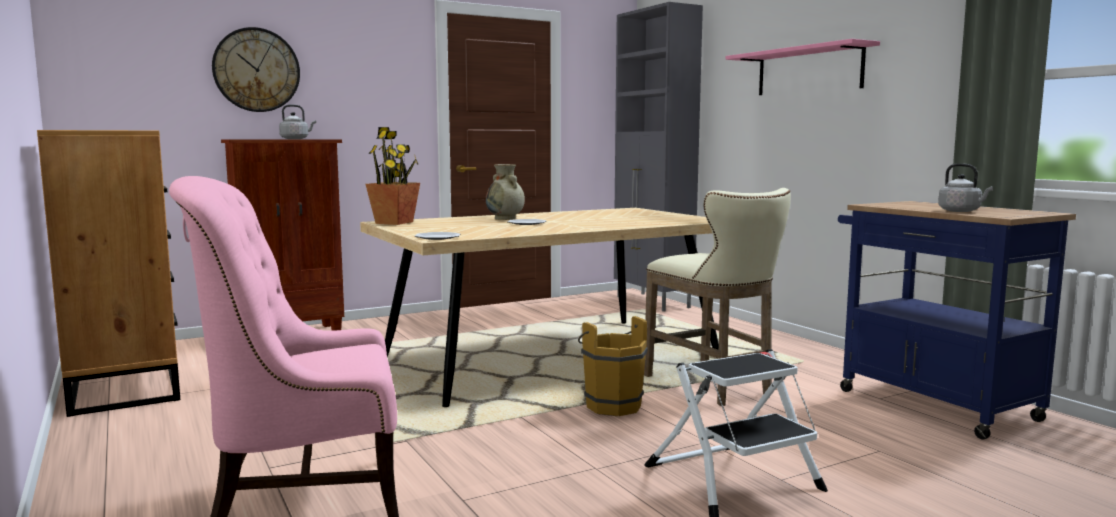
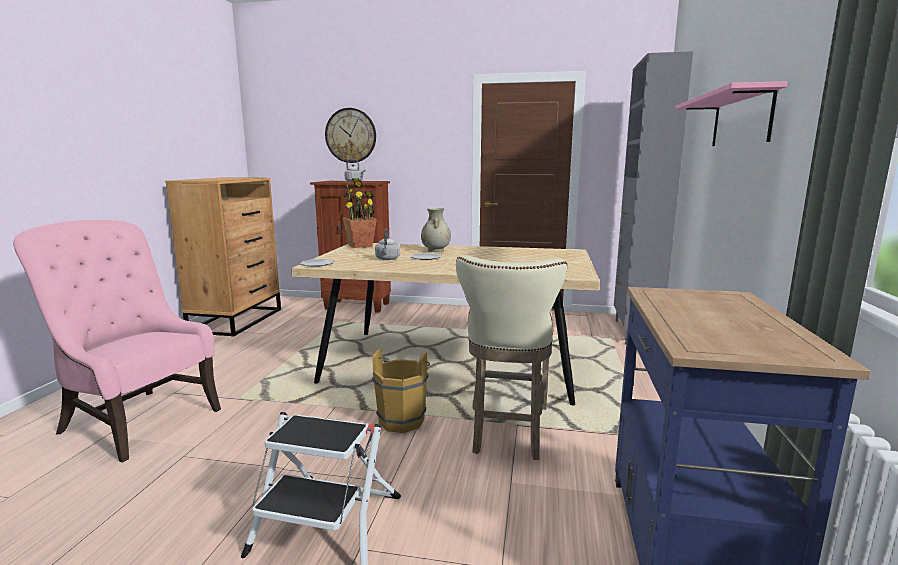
camera: 40 degrees right, 5 degrees up
(961, 211) = (694, 325): grey kettle -> grey kettle (387, 259)

